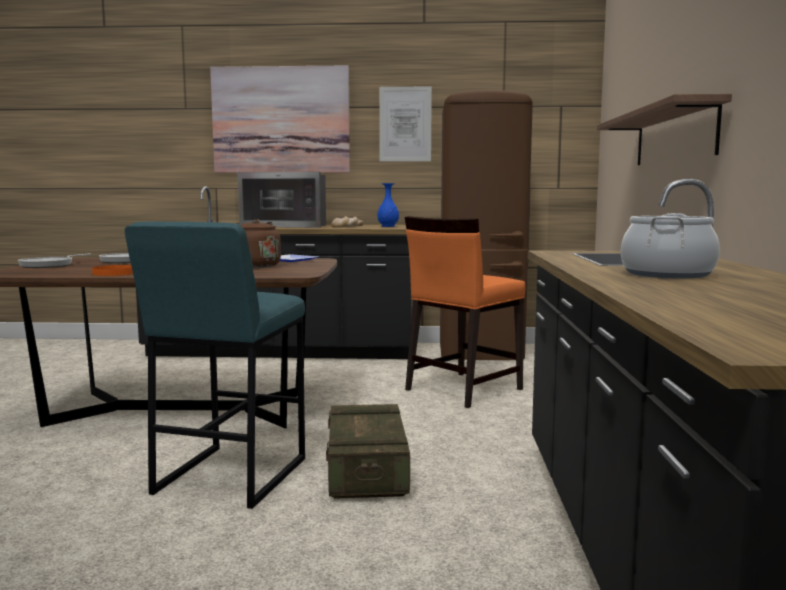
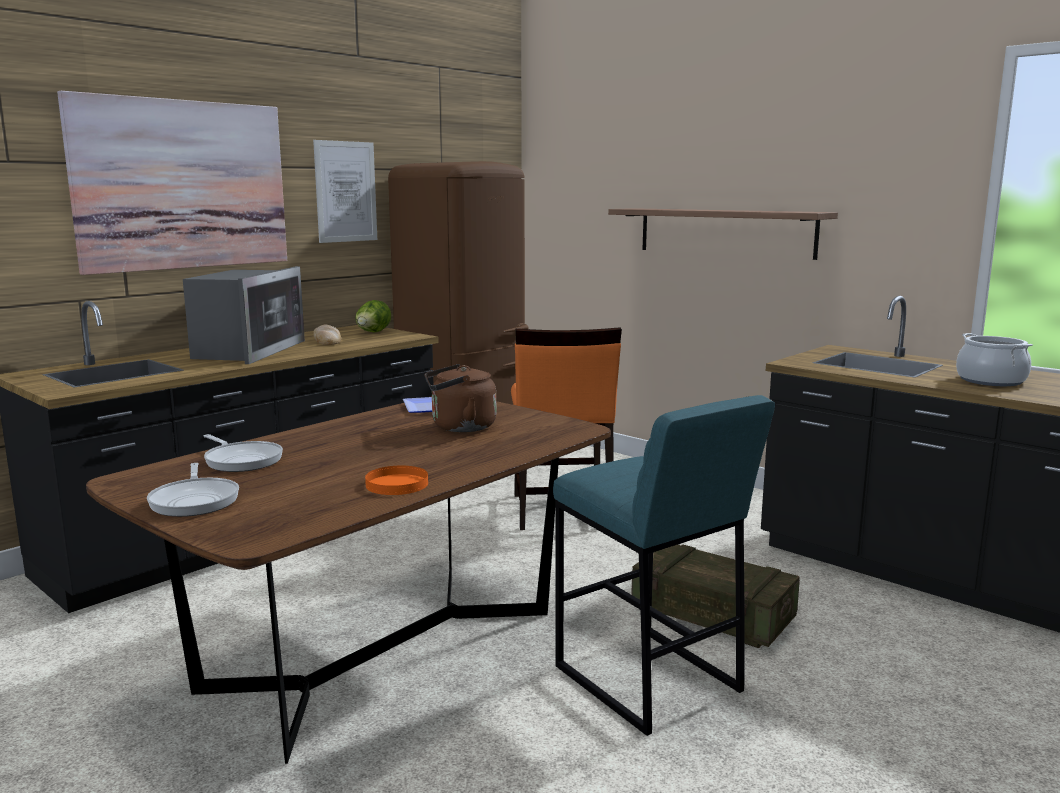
camera: 50 degrees left, 5 degrees up
(288, 226) = (248, 350): microwave -> microwave turned 45 degrees counterclockwise
(388, 226) = (373, 333): blue vase -> lettuce

